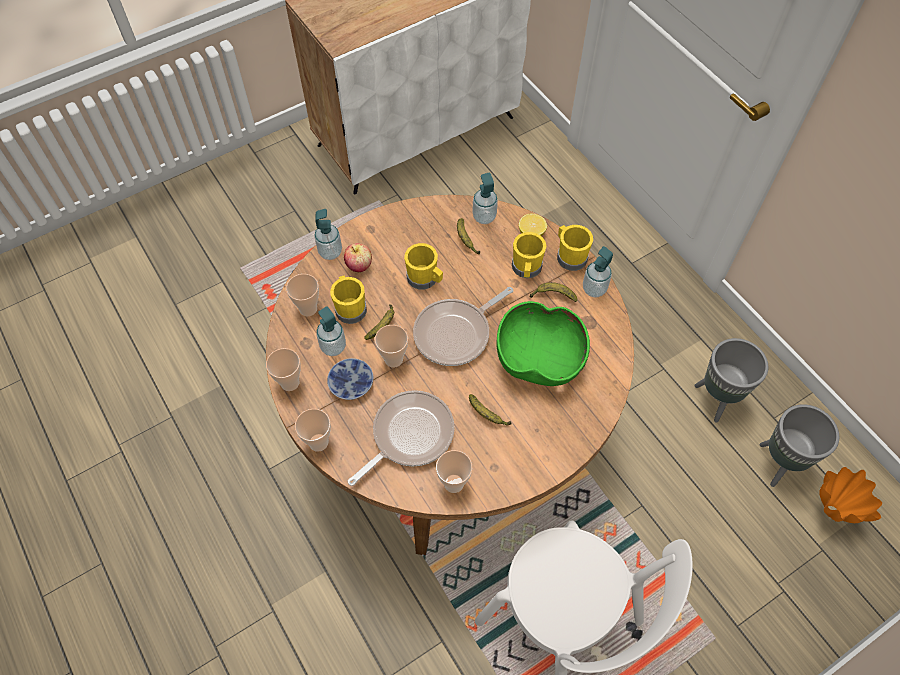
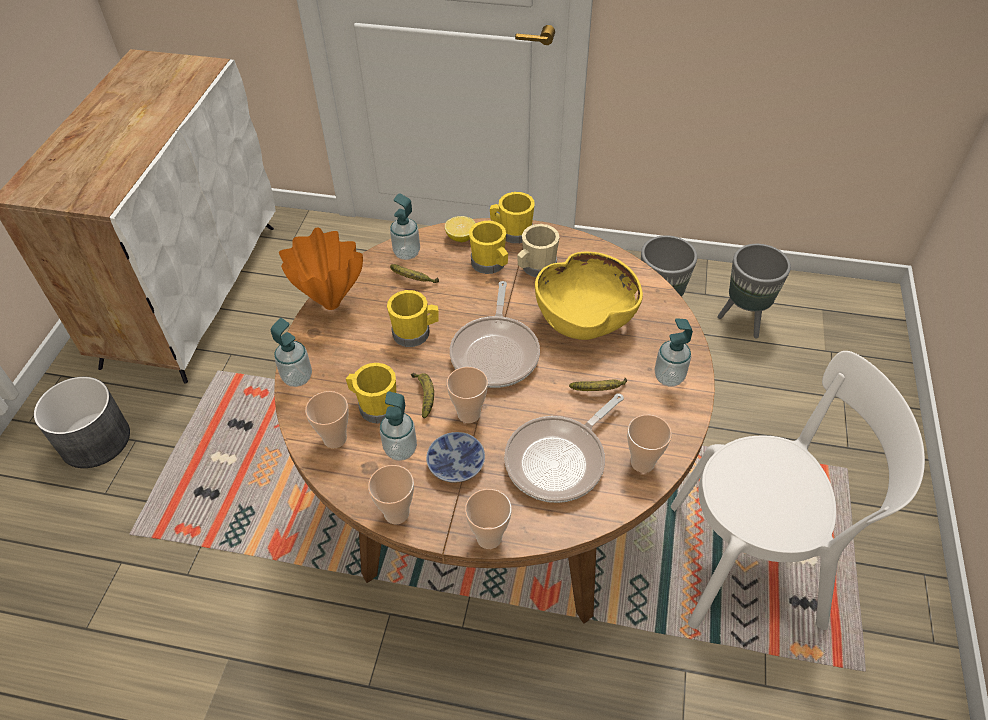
camera: 45 degrees left, 10 degrees down
(275, 193) = (95, 440): none -> grey planter
(359, 266) = (340, 367): apple -> none
(409, 435) = (559, 460): frying pan -> frying pan turned 135 degrees counterclockwise
(539, 359) = (584, 318): green bowl -> yellow bowl
(553, 296) = (536, 268): banana -> beige mug
(594, 289) = (559, 241): soap dispenser -> soap dispenser (669, 377)
(830, 511) = (805, 323): orange vase -> orange vase (330, 303)

